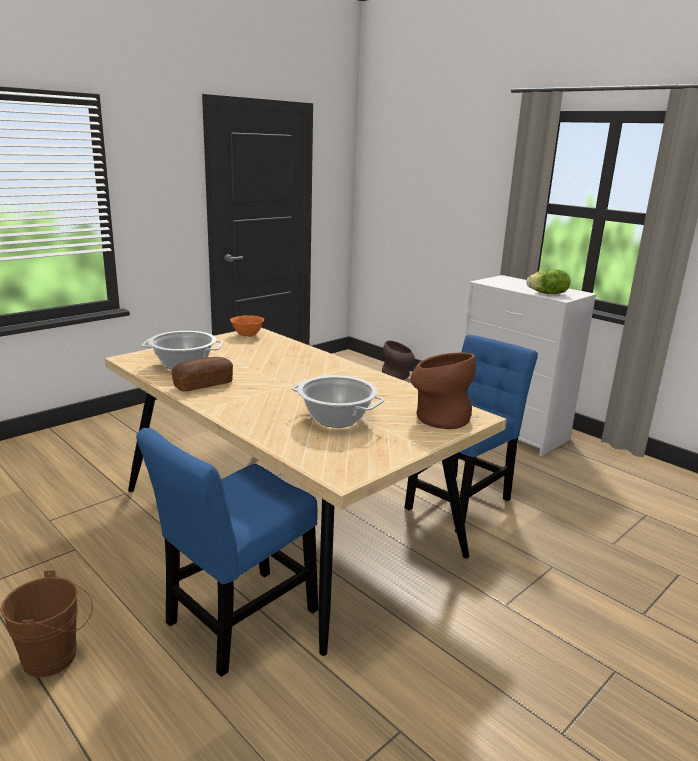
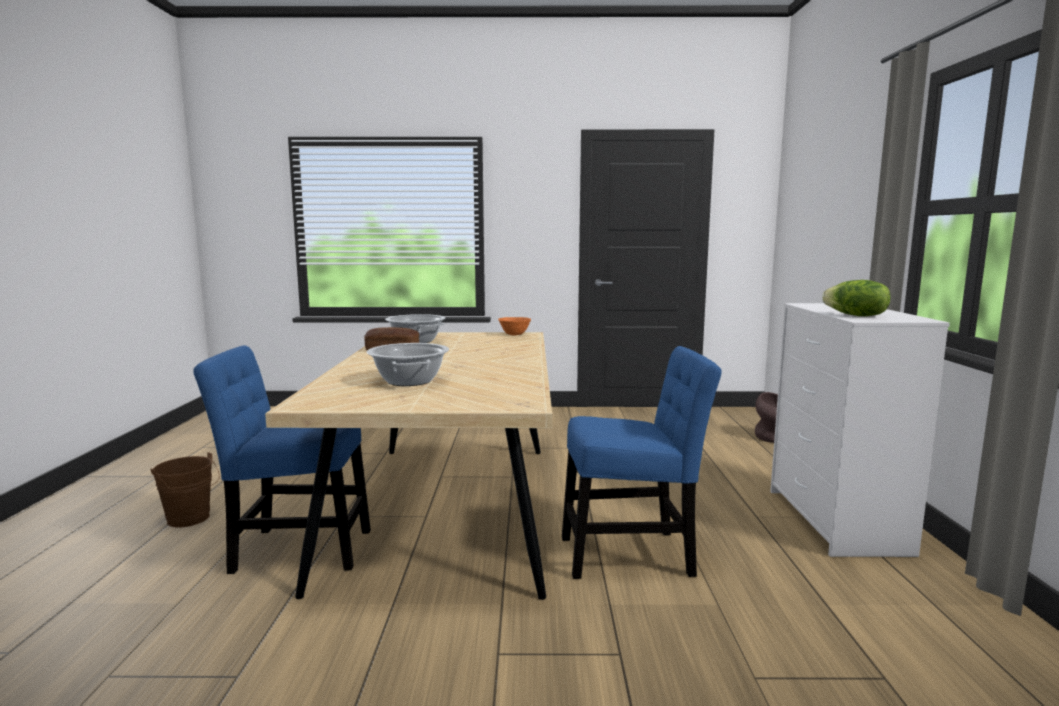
camera: 45 degrees right, 10 degrees down
(438, 417) = (489, 398): brown vase -> none

